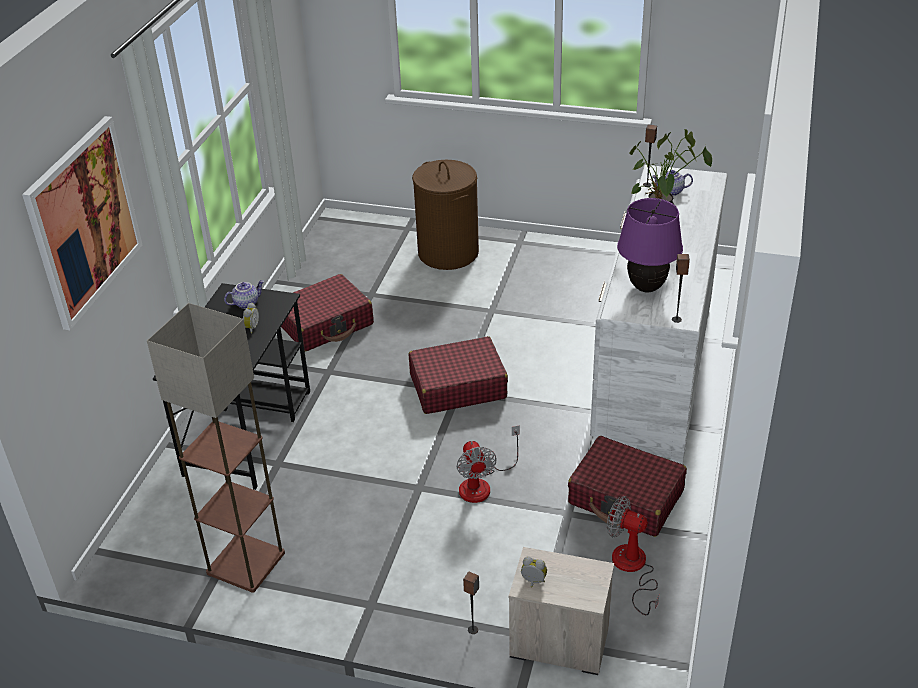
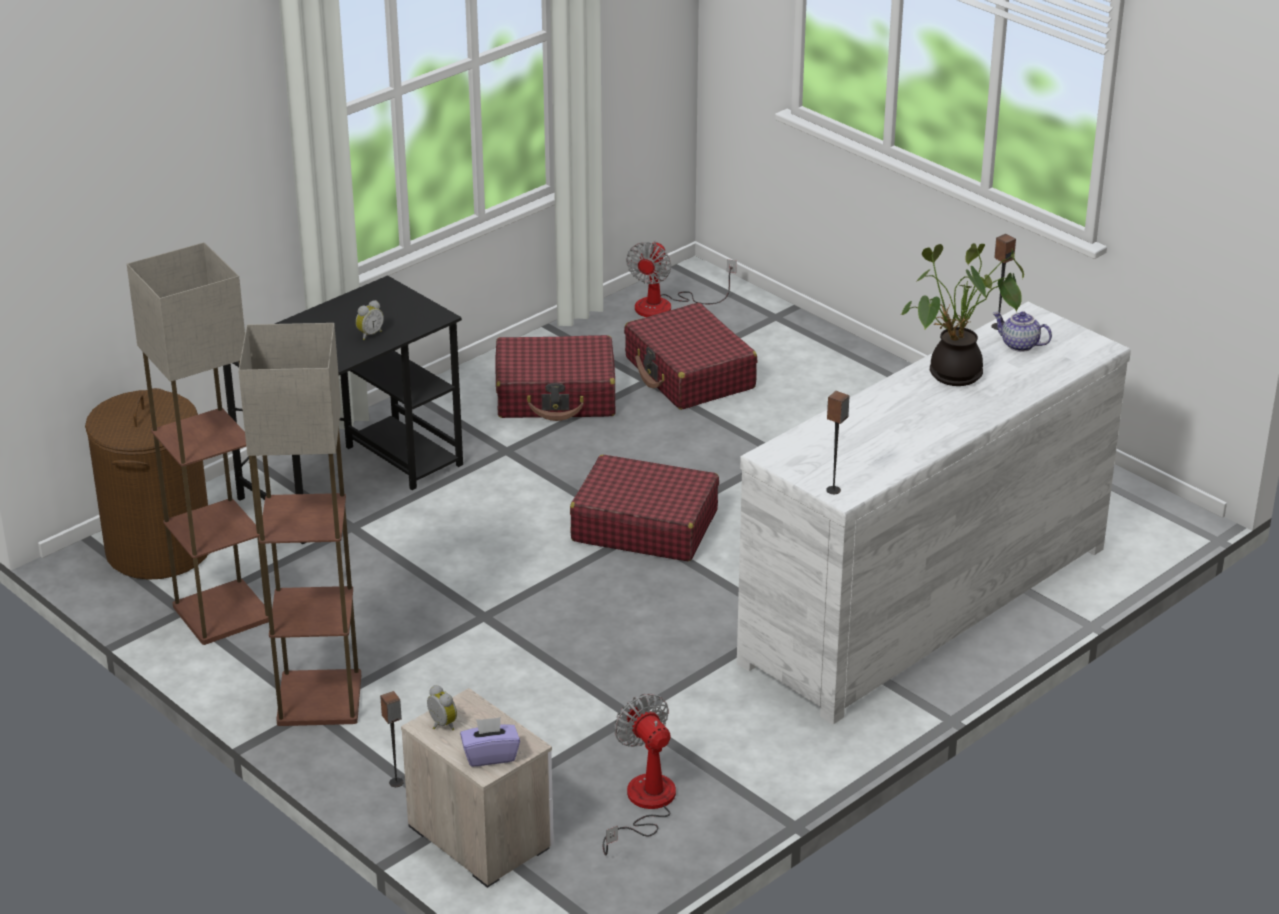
camera: 30 degrees right, 5 degrees down
(84, 221) = (172, 123): picture -> none
(246, 303) = (391, 306): teapot -> none
(367, 594) = (318, 698): none -> floor lamp
(447, 253) = (797, 365): brown laundry basket -> brown laundry basket (158, 549)
(482, 484) = (562, 642): fan -> fan (666, 306)
(585, 588) = (490, 755): none -> purple tissue box
(626, 498) = (720, 729): red suitcase -> red suitcase (689, 374)
(647, 288) = (841, 443): purple table lamp -> none

